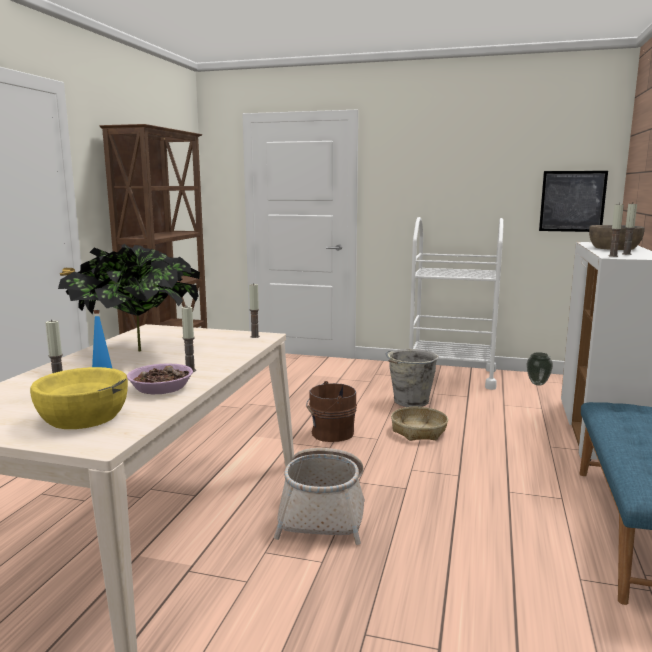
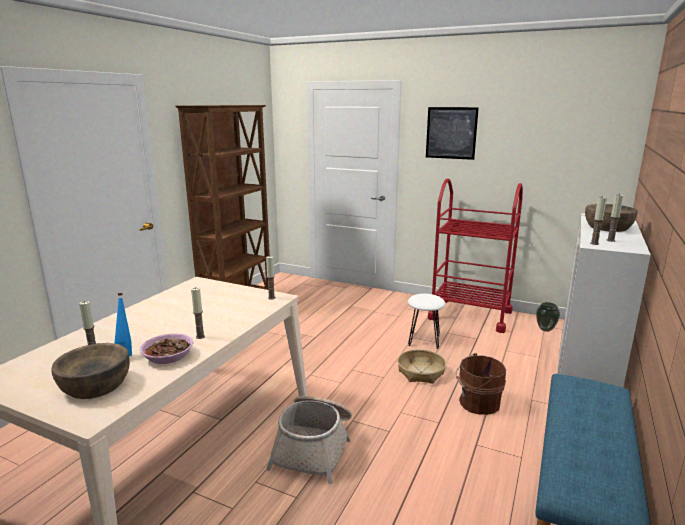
camera: 10 degrees right, 5 degrees up
(83, 416) = (96, 384): yellow bowl -> brown bowl
(136, 351) = (172, 309): potted plant -> none
(330, 433) = (346, 368): brown bucket -> brown bucket (477, 403)
(410, 401) = (424, 340): grey bucket -> white stool
(451, 376) = (470, 315): white cart -> red cart
(572, 201) = (591, 168): picture -> picture (451, 133)

